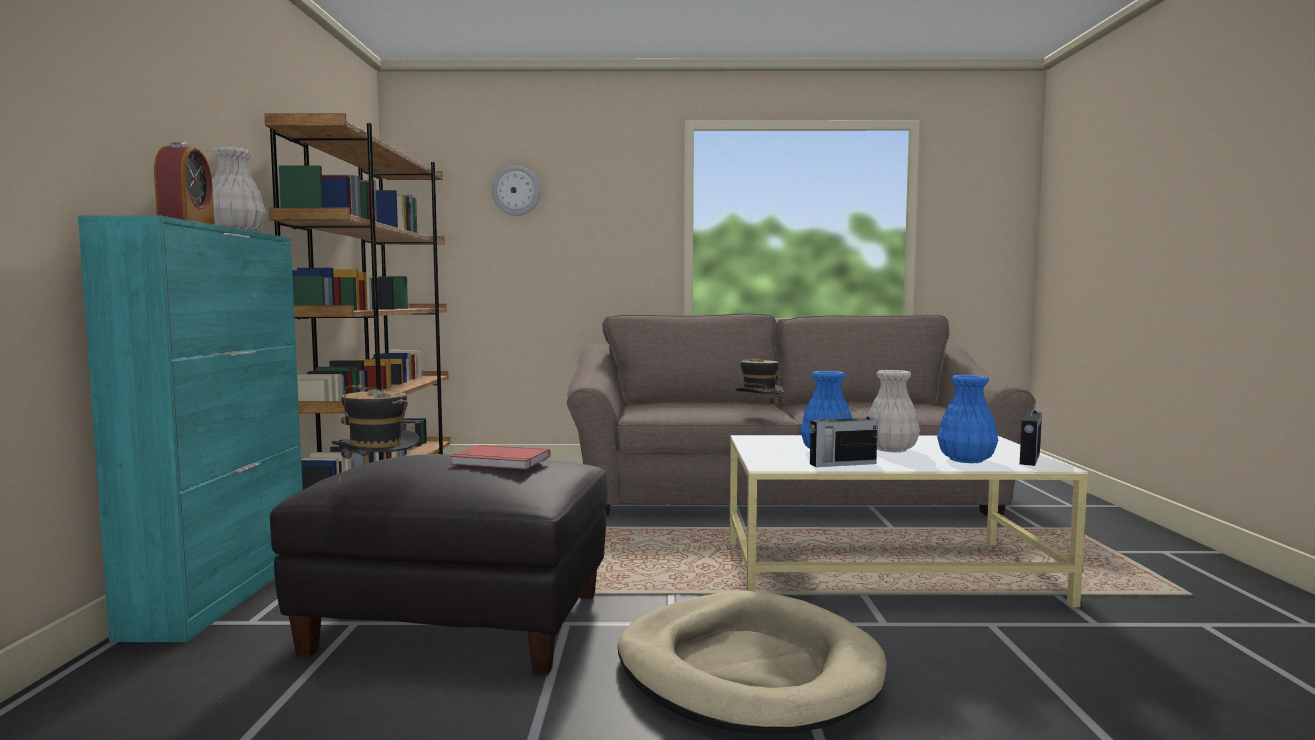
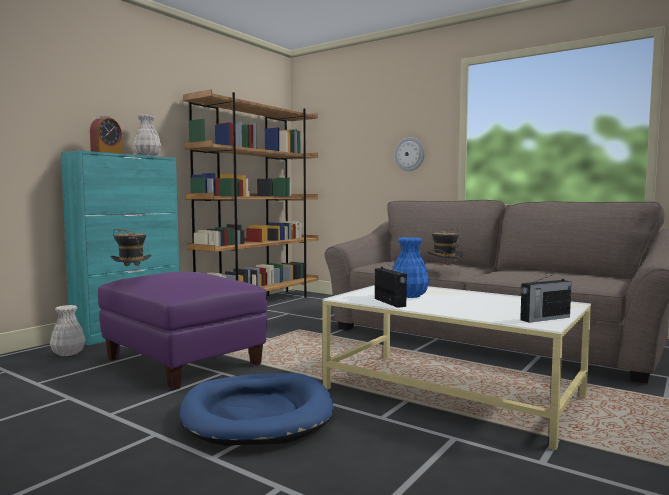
camera: 35 degrees right, 0 degrees up
(460, 622) = (183, 361): black ottoman -> purple ottoman
(500, 461) = (195, 276): red book -> none
(516, 191) = (357, 121): wall clock -> wall clock (409, 154)
(747, 669) = (257, 414): beige dog bed -> blue dog bed
(841, 464) = (390, 302): radio -> radio turned 135 degrees counterclockwise
(890, 449) = (459, 300): white vase -> white vase (68, 353)
(965, 460) = (488, 312): blue vase -> none

